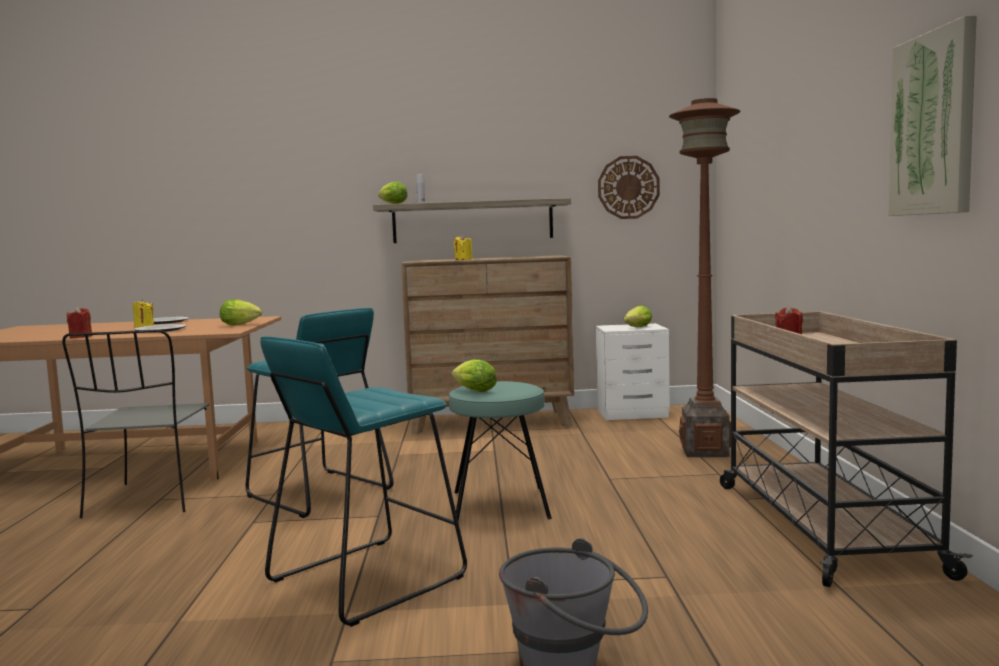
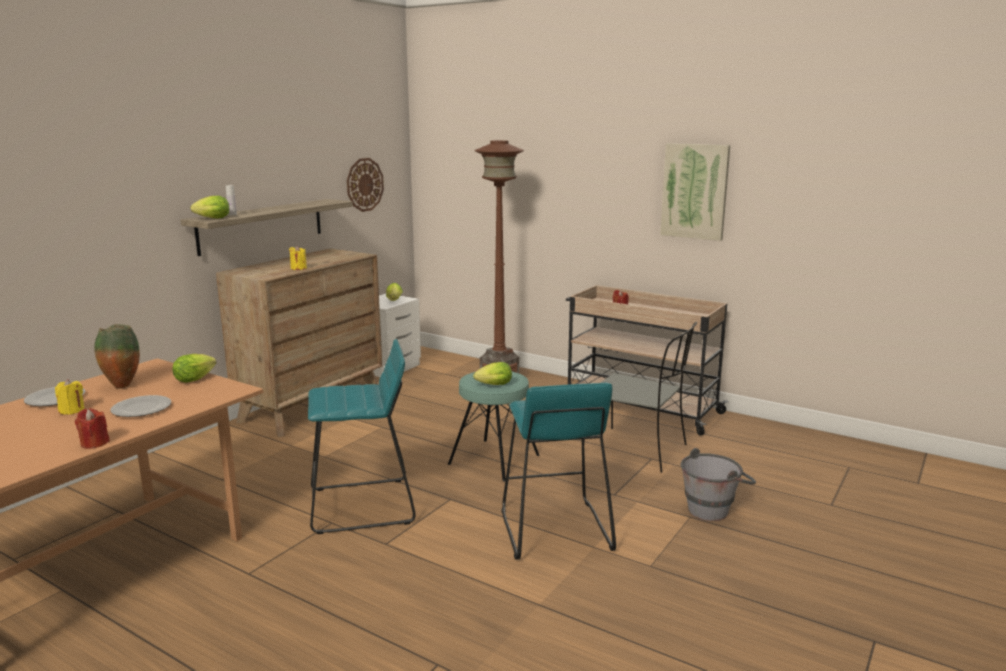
camera: 55 degrees left, 10 degrees up
(152, 499) = (242, 577): grey chair -> grey chair (637, 450)
(206, 322) = (122, 386): none -> vase

